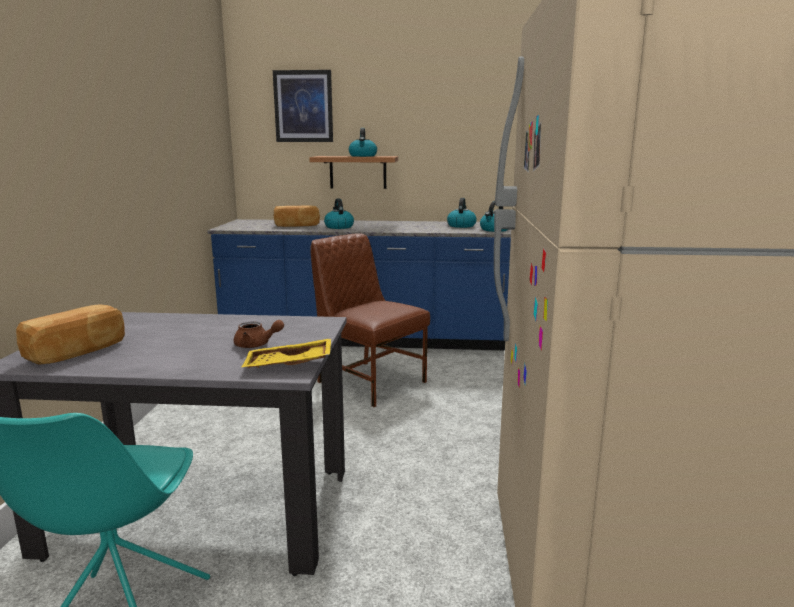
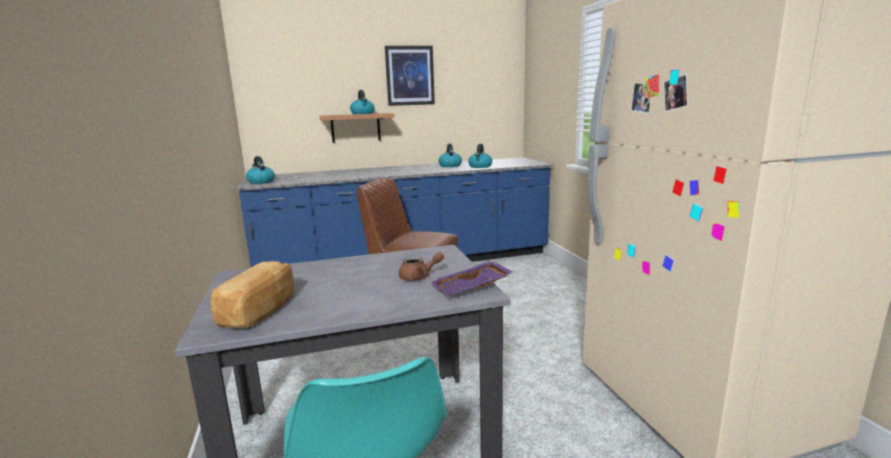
camera: 20 degrees left, 0 degrees up
(288, 365) = (472, 288): yellow tray -> purple tray
(297, 226) = (315, 177): bread -> none
(303, 106) = (303, 72): picture -> picture (410, 76)
(338, 227) = (354, 174): kettle -> kettle (261, 182)

